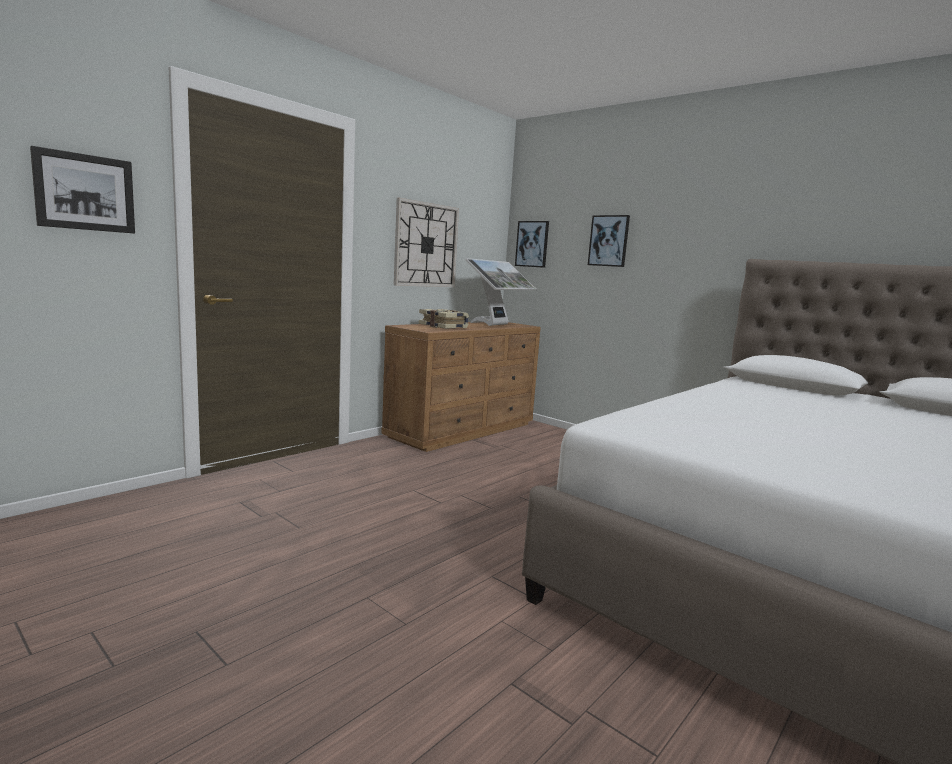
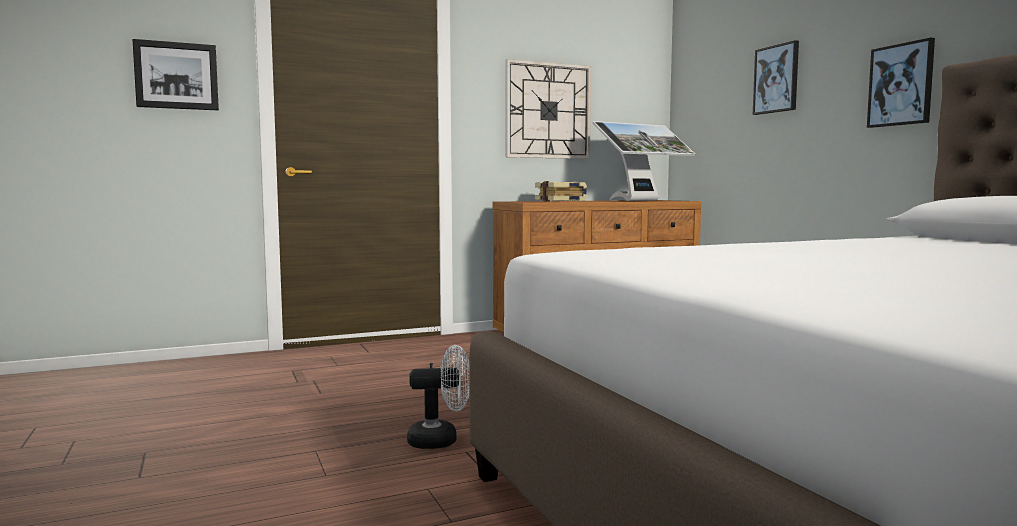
camera: 25 degrees right, 5 degrees down
(460, 567) = (441, 440): none -> white fan
(532, 244) = (694, 100): picture -> picture (901, 85)

